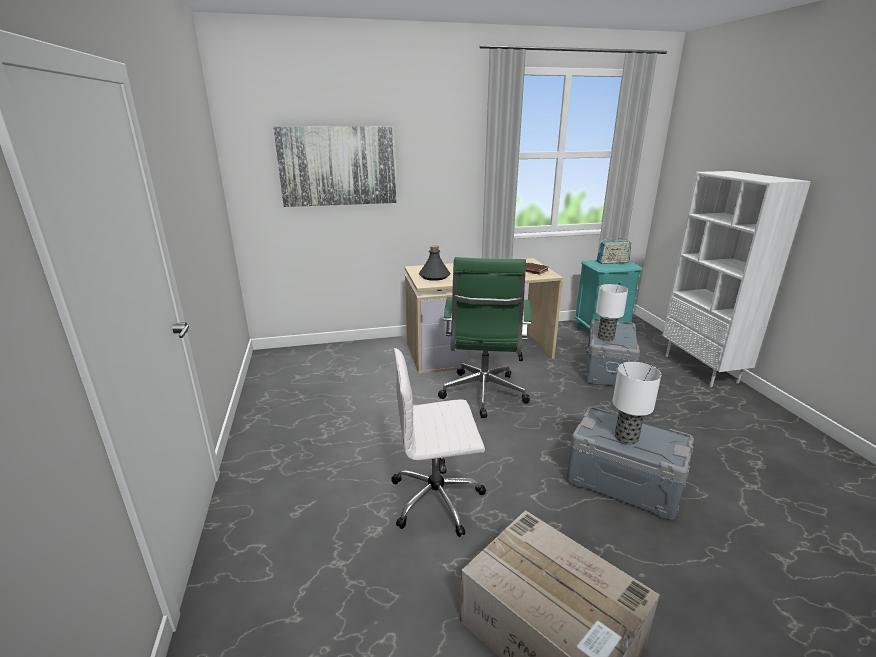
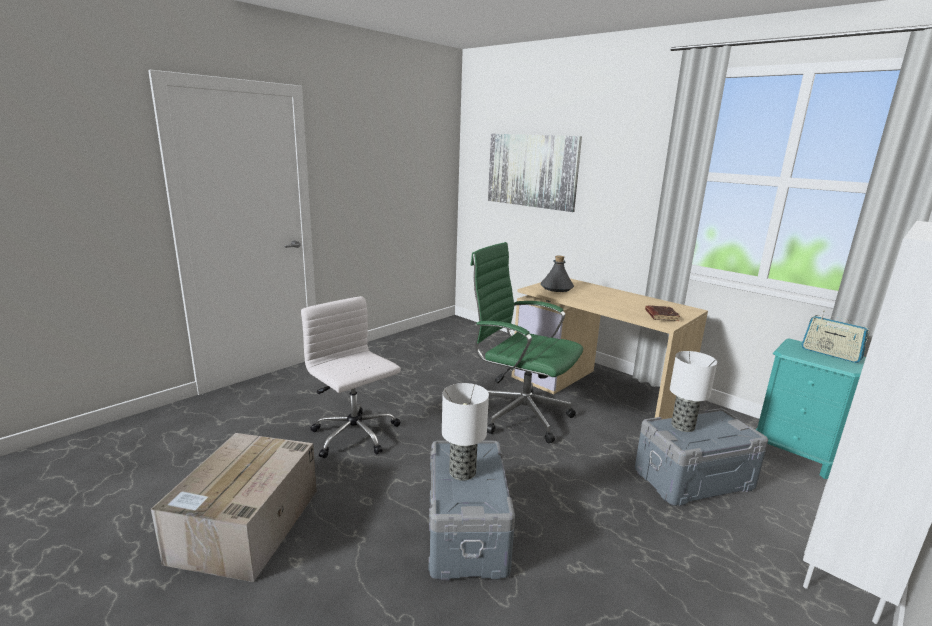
camera: 55 degrees right, 5 degrees down
(483, 395) = (519, 415): green office chair -> green office chair turned 60 degrees clockwise

